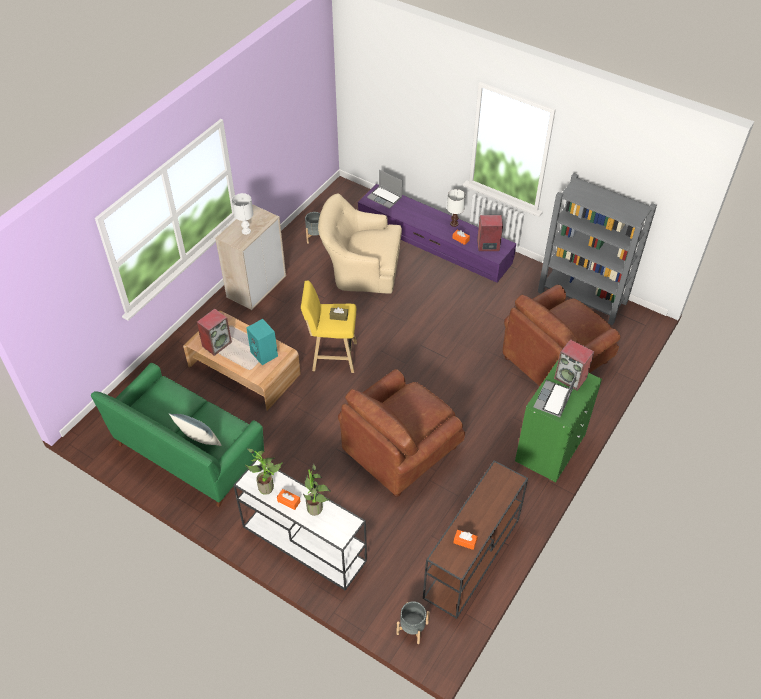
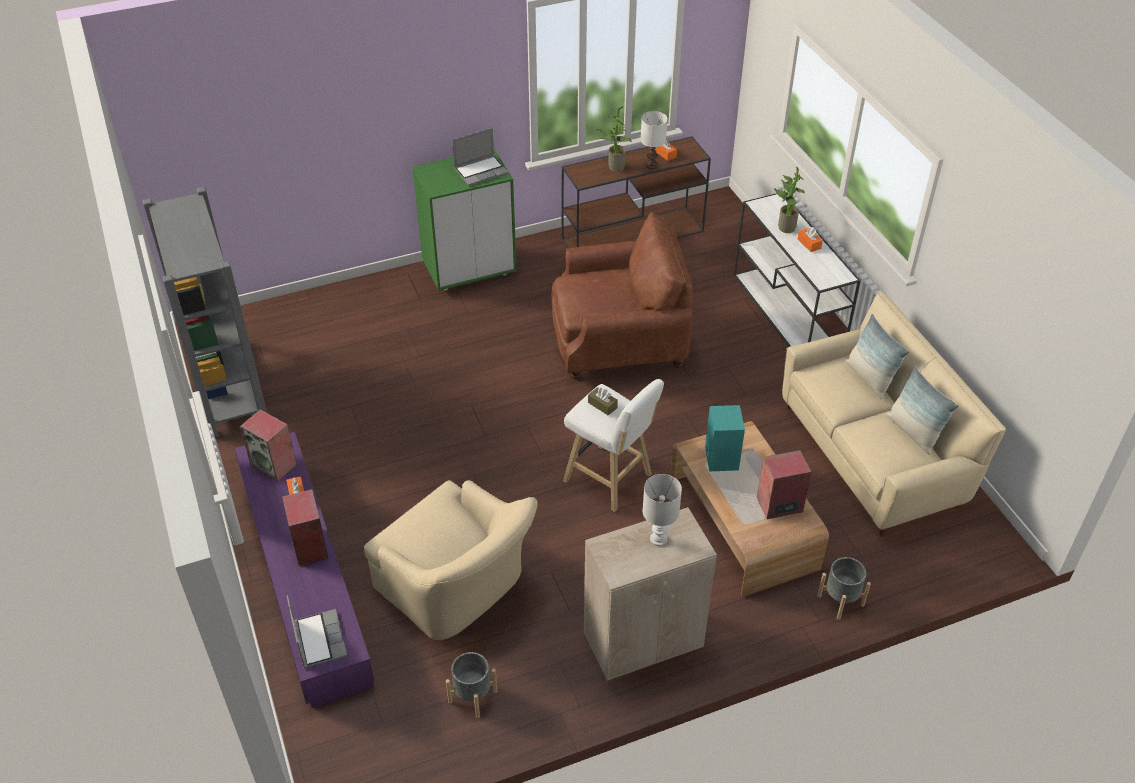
camera: 145 degrees left, 5 degrees down
(155, 414) = (913, 432): none -> pillow
(189, 452) = (871, 456): green sofa -> beige sofa
(267, 486) = (823, 263): potted plant -> potted plant (614, 167)
(332, 356) = (610, 480): yellow stool -> white stool
(412, 628) = (729, 219): grey planter -> grey planter (840, 600)
(454, 223) = (275, 526): white table lamp -> white table lamp (652, 166)
(556, 360) = (355, 339): brown armchair -> none
(571, 378) = (440, 178): speaker -> speaker (309, 546)

